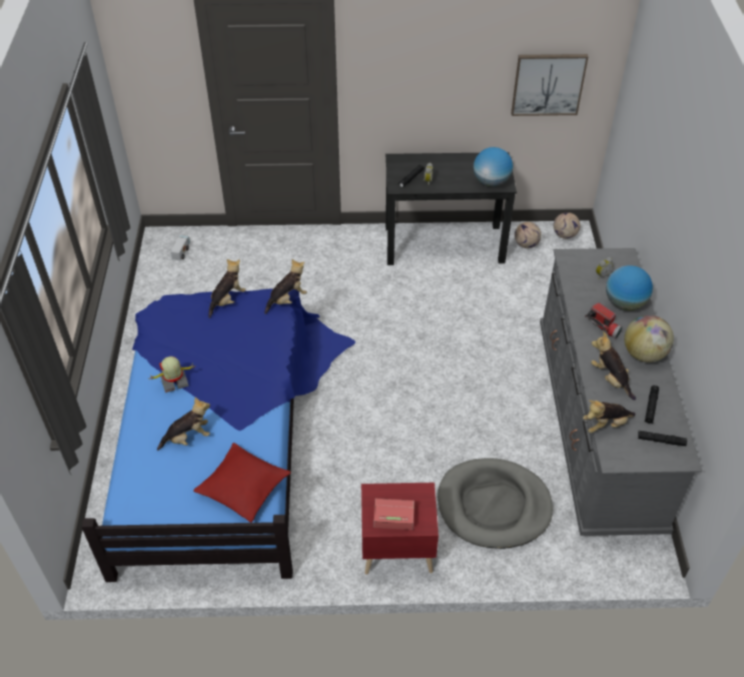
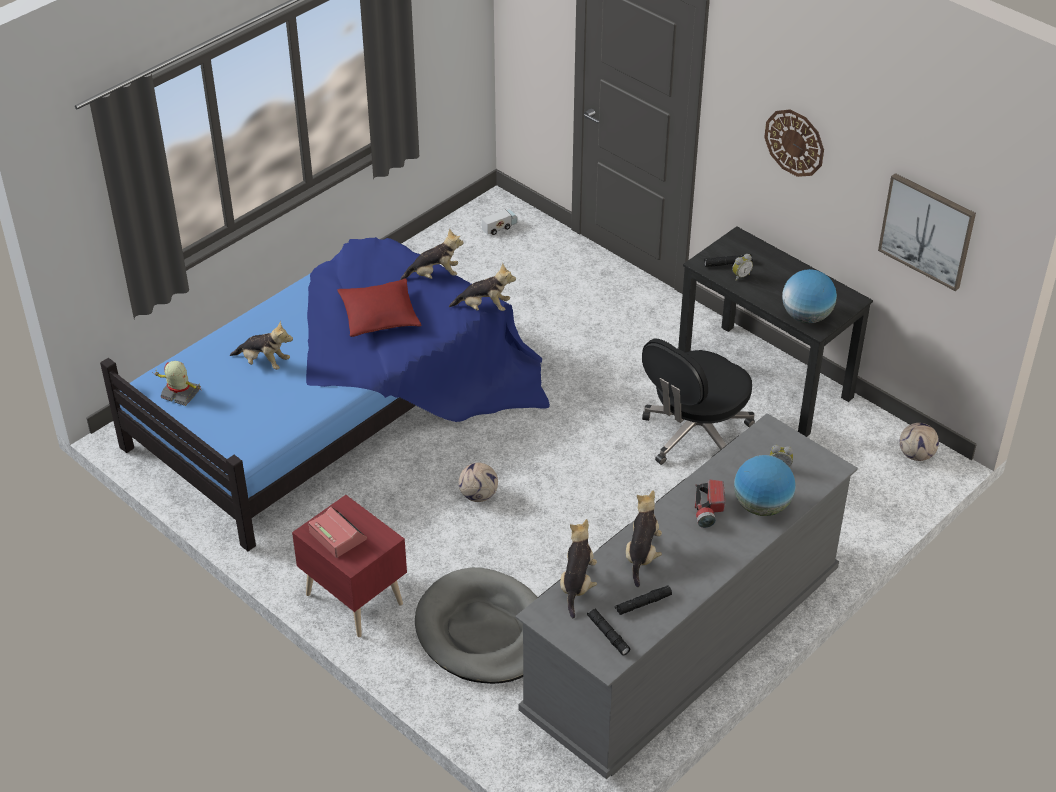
camera: 45 degrees right, 5 degrees down
(174, 382) = (308, 312): toy robot -> toy robot (180, 394)
(243, 487) = (254, 428): red pillow -> red pillow (379, 316)
(428, 70) = (794, 142): none -> wall clock
(450, 301) = (694, 435): none -> black office chair
(526, 244) = (856, 435): football -> football (479, 495)
(605, 424) = (577, 584): plush toy -> plush toy turned 75 degrees clockwise
(643, 354) = (709, 559): globe -> none

